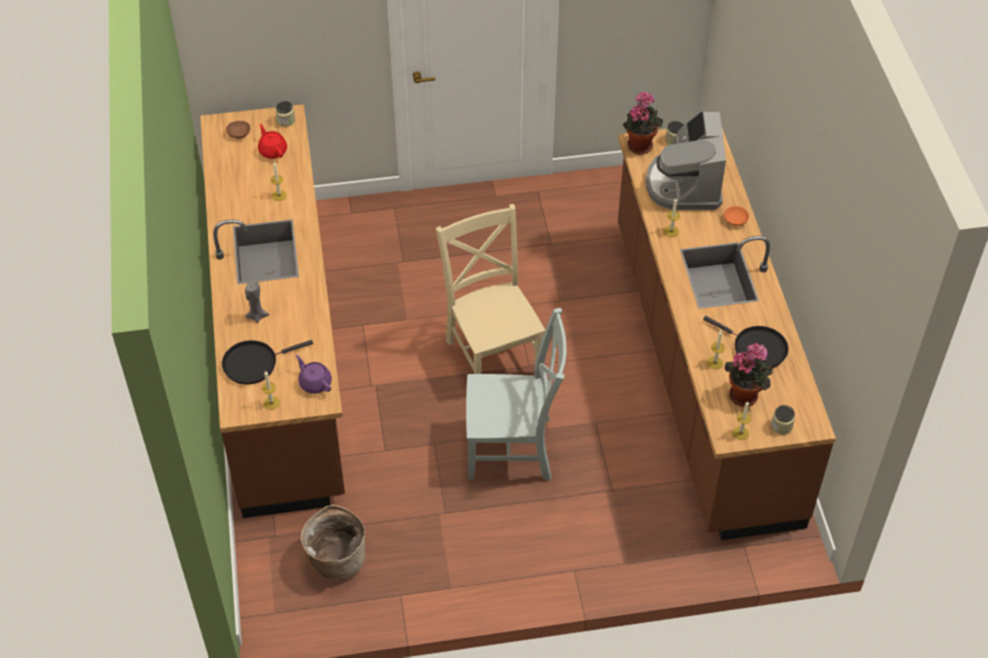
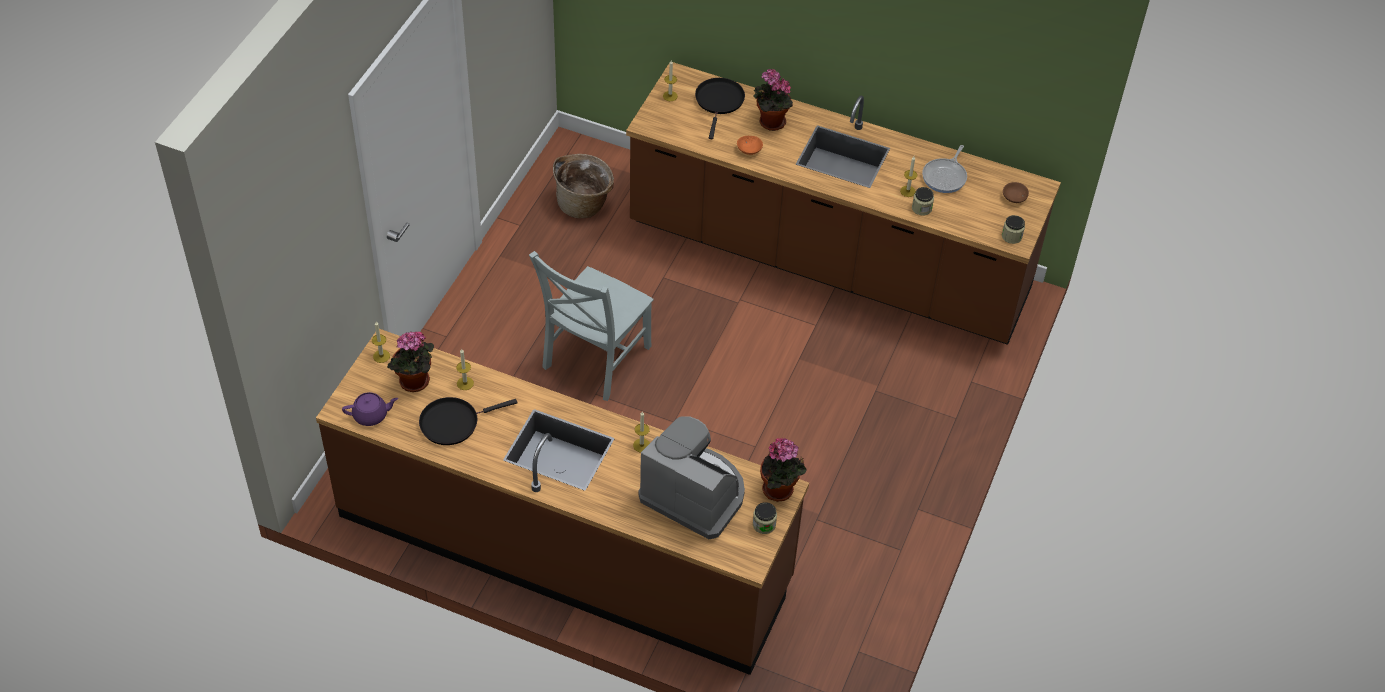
camera: 120 degrees right, 0 degrees up
(244, 180) = (945, 176): none -> frying pan
(257, 316) = (769, 122): grey candle -> potted plant
(273, 151) = (973, 210): red teapot -> none
(315, 383) = (669, 127): purple teapot -> purple teapot (371, 415)
(492, 353) = (710, 399): beige chair -> none
(736, 220) = (613, 507): orange bowl -> orange bowl (749, 150)
(781, 426) = (362, 387): jar -> jar (921, 208)

